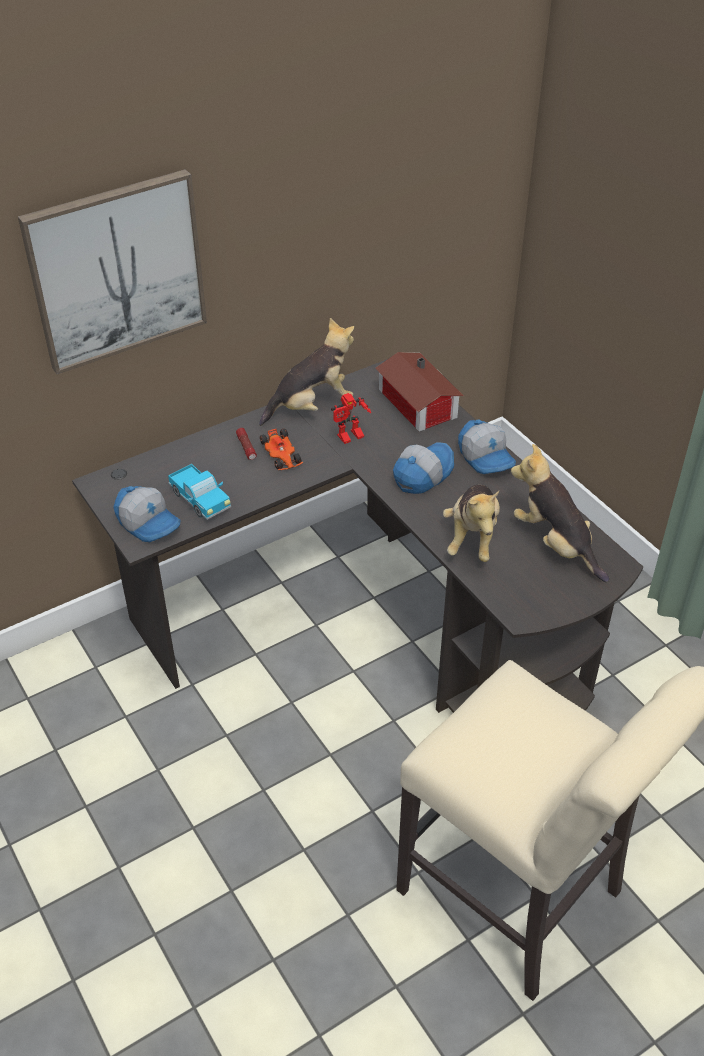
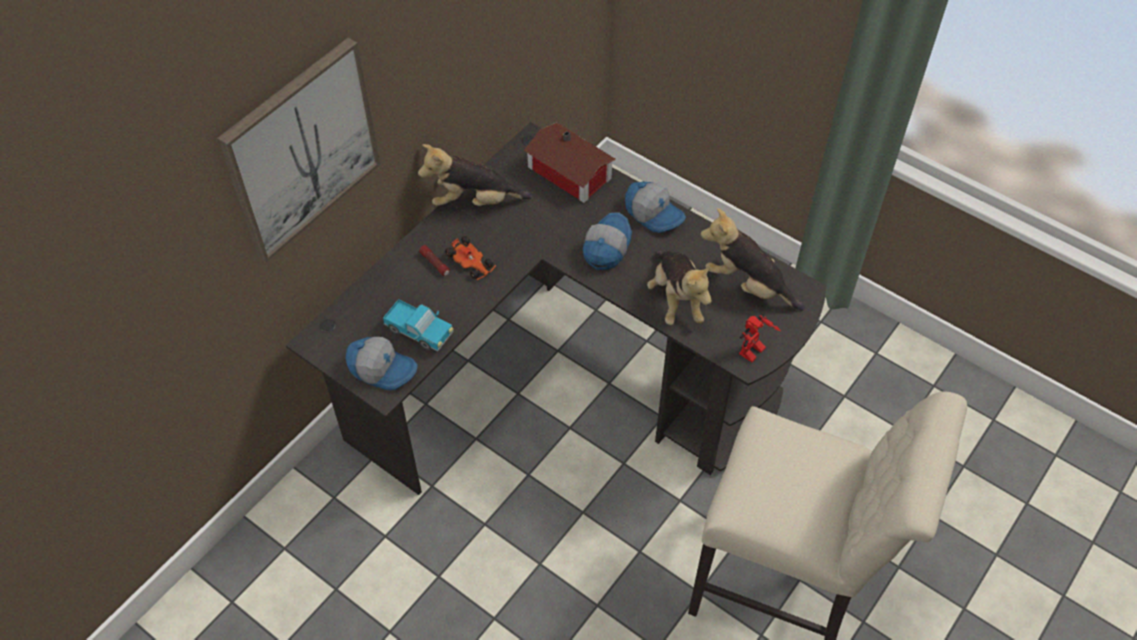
camera: 20 degrees left, 10 degrees up
(312, 406) = (474, 201): plush toy -> plush toy turned 135 degrees counterclockwise
(350, 438) = (525, 227): toy robot -> toy robot (753, 354)

